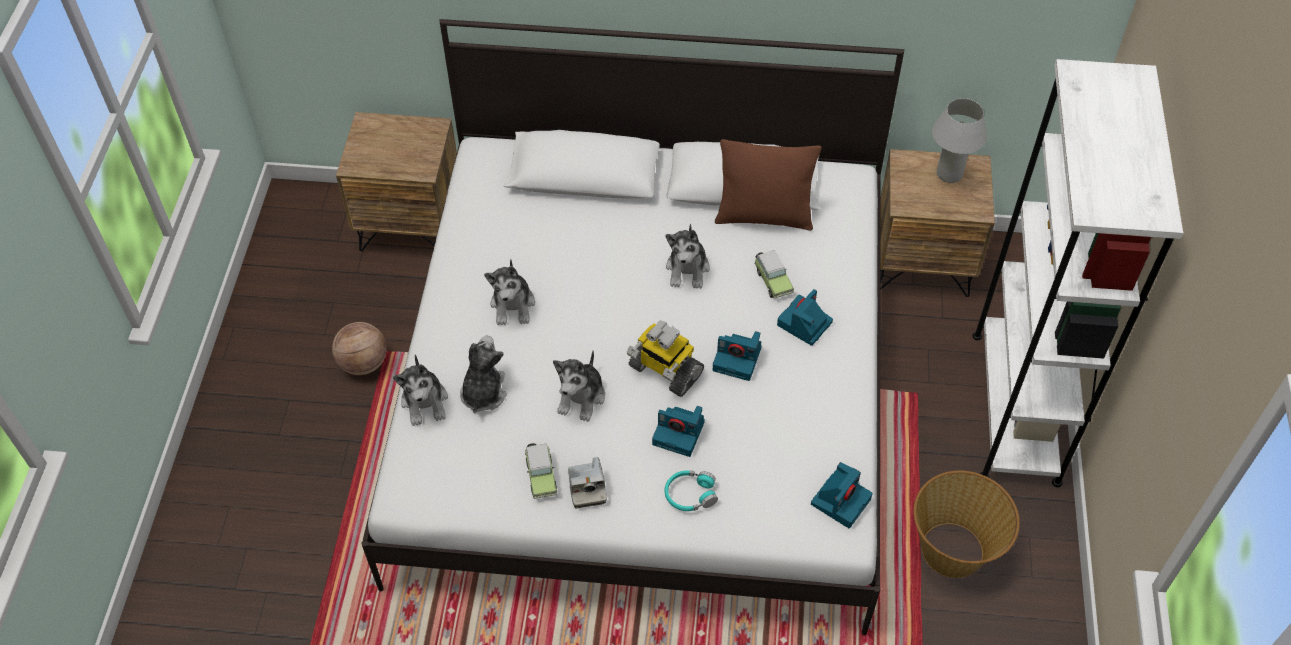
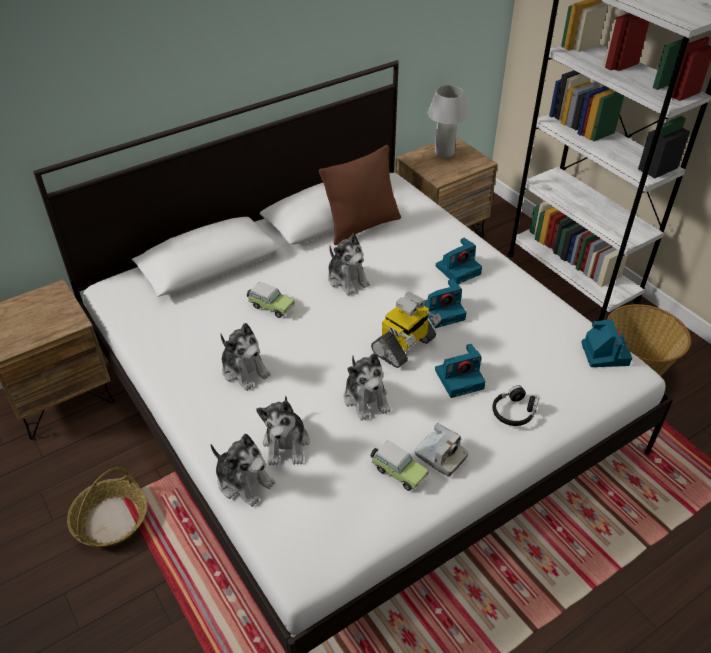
camera: 40 degrees left, 10 degrees down
(363, 363) = (111, 519): basketball -> basket
(483, 392) = (286, 444): plush toy -> plush toy turned 150 degrees counterclockwise
(664, 370) = (404, 346): toy robot -> toy robot turned 45 degrees counterclockwise
(690, 495) = (514, 412): turquoise headphones -> black headphones
(772, 280) = (409, 257): toy car -> toy car (270, 306)
(804, 324) = (458, 269): camera -> camera turned 120 degrees counterclockwise

